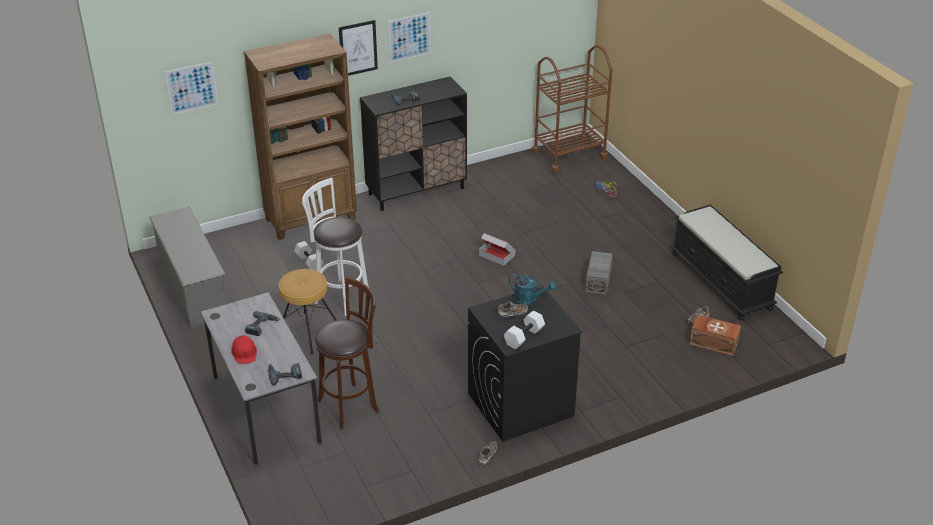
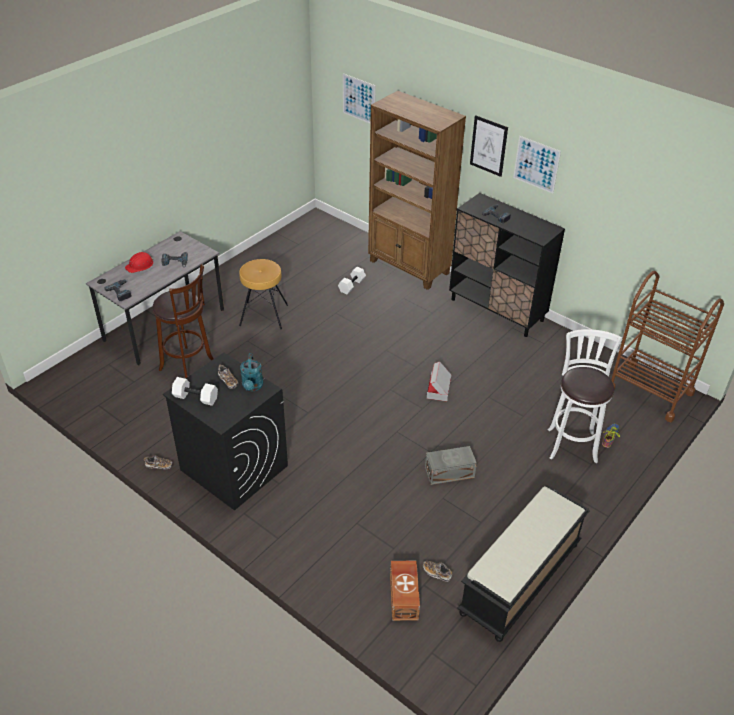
camera: 65 degrees right, 5 degrees up
(193, 289) = (282, 244): grey shoe rack -> none
(340, 296) = (318, 316): white stool -> white stool (571, 443)

